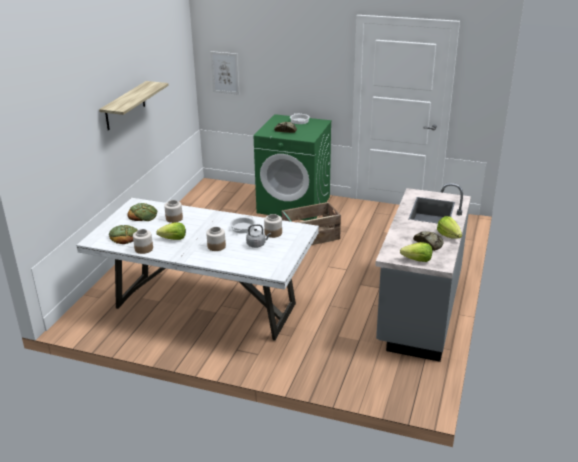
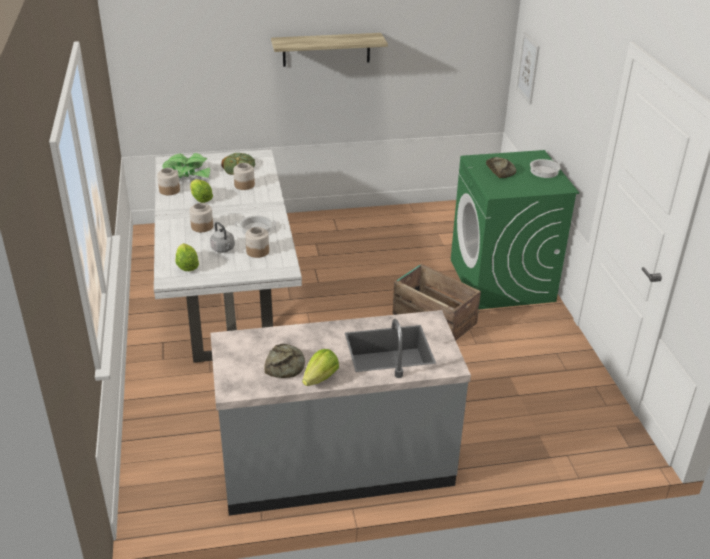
camera: 60 degrees right, 5 degrees up
(124, 236) = (187, 173): bread -> potted plant
(417, 260) = (231, 365): lettuce -> lettuce (187, 266)

